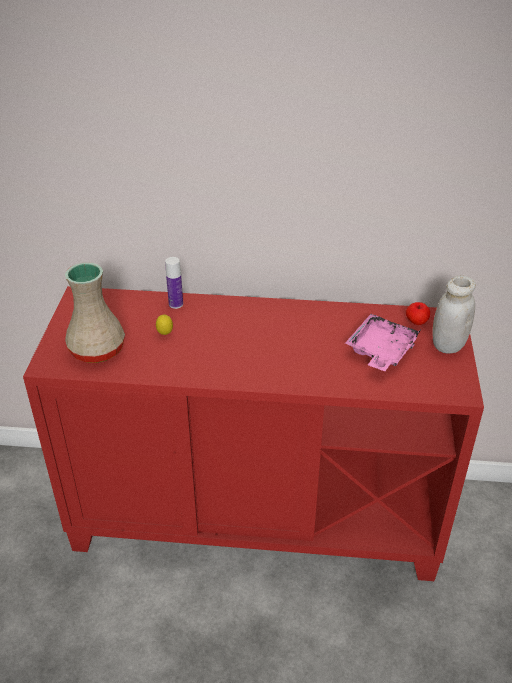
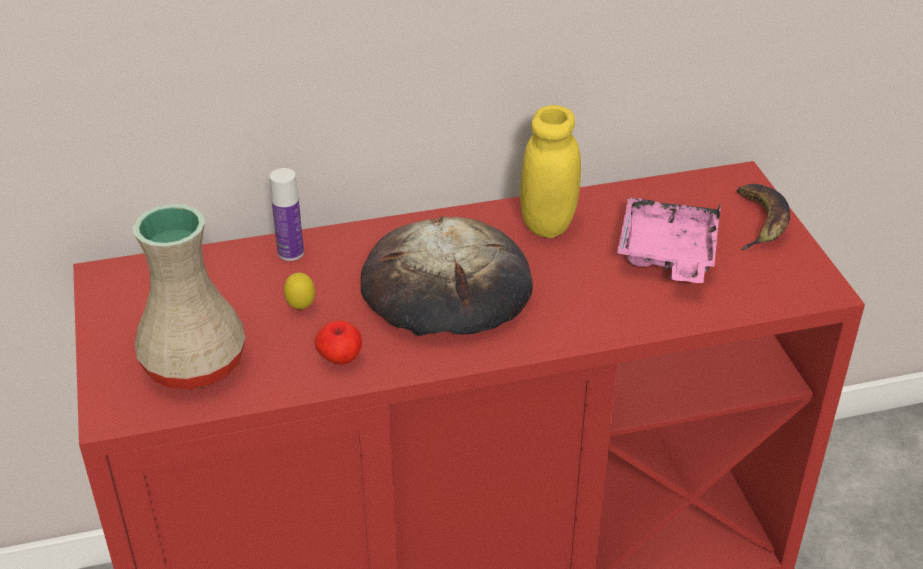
camera: 20 degrees left, 0 degrees up
(246, 341) = (446, 288): none -> bread
(322, 319) = (548, 224): none -> yellow jar
(416, 322) = (694, 197): apple -> apple (340, 358)
(448, 345) = (760, 221): white jar -> banana

